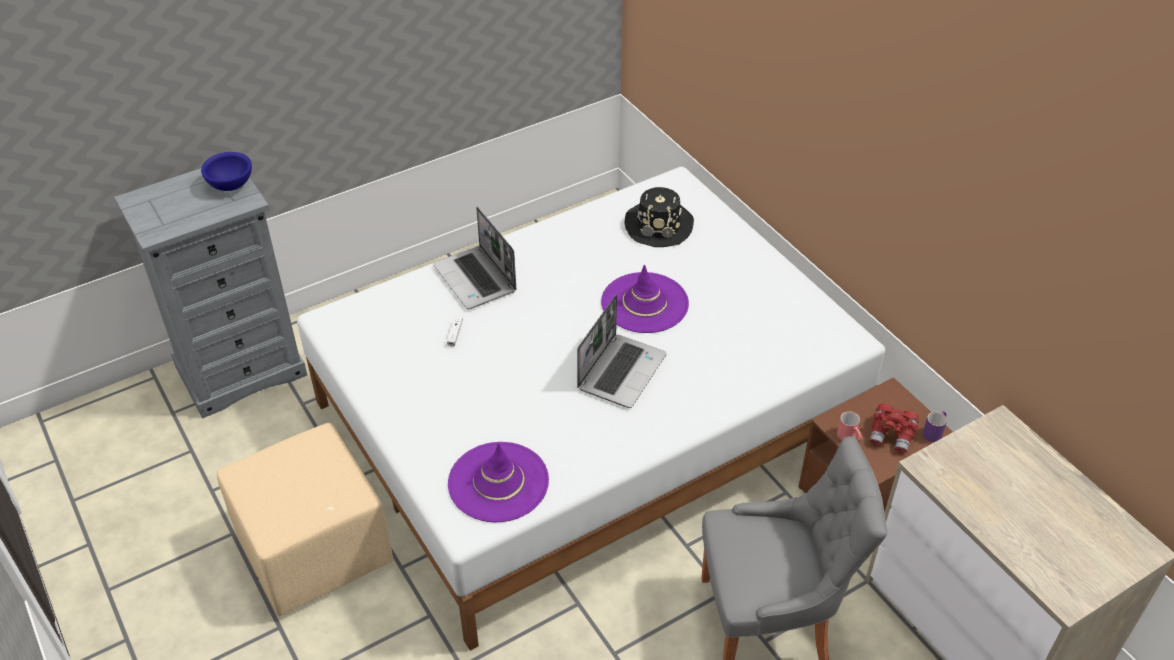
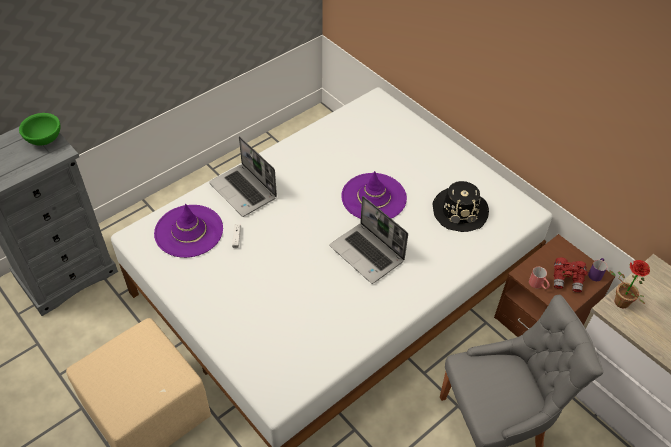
camera: 10 degrees left, 5 degrees up
(230, 185) = (44, 139): blue bowl -> green bowl
(498, 482) = (293, 356): purple hat -> purple hat (189, 231)
(621, 371) = (368, 254): laptop -> laptop turned 120 degrees clockwise
(659, 225) = (371, 135): black hat -> black hat (459, 211)
(937, 458) = (618, 302): none -> potted plant

